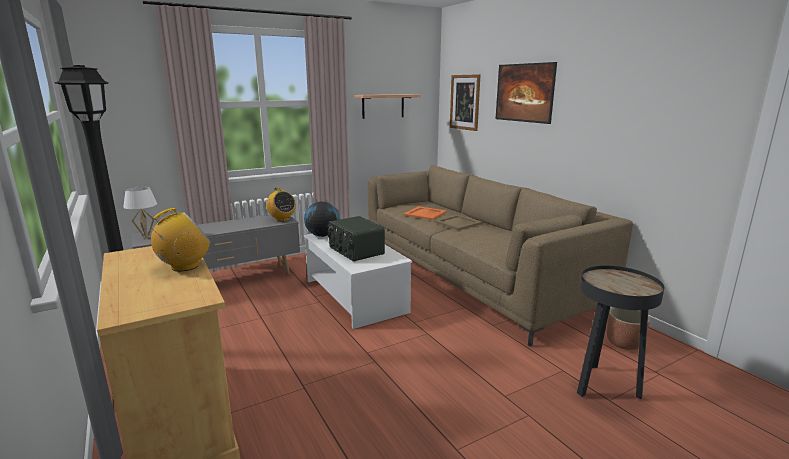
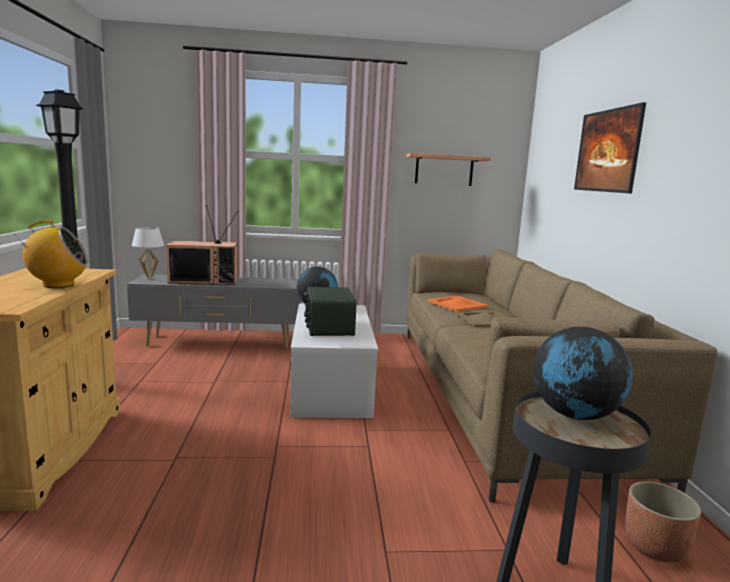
camera: 25 degrees right, 5 degrees down
(204, 229) = (205, 280): none -> television
(282, 219) = (288, 284): radio -> none
(465, 102) = (548, 169): picture -> none
(614, 279) = (575, 415): none -> globe

